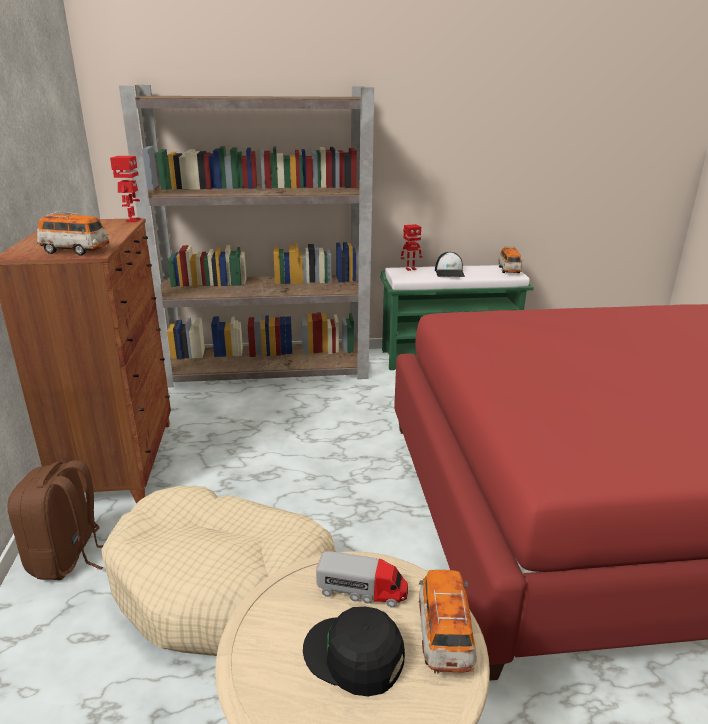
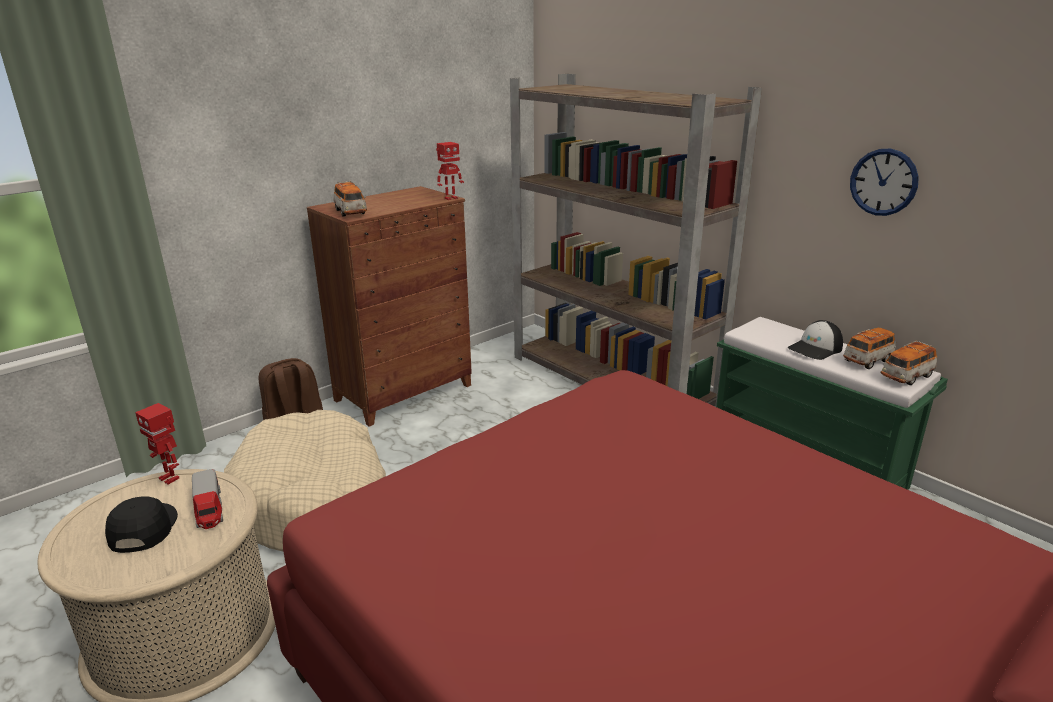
camera: 55 degrees right, 0 degrees up
(410, 269) = (781, 328): toy robot -> toy robot (170, 478)
(444, 636) = (174, 559): toy car -> toy car (868, 360)
(460, 148) = (883, 182): none -> wall clock

